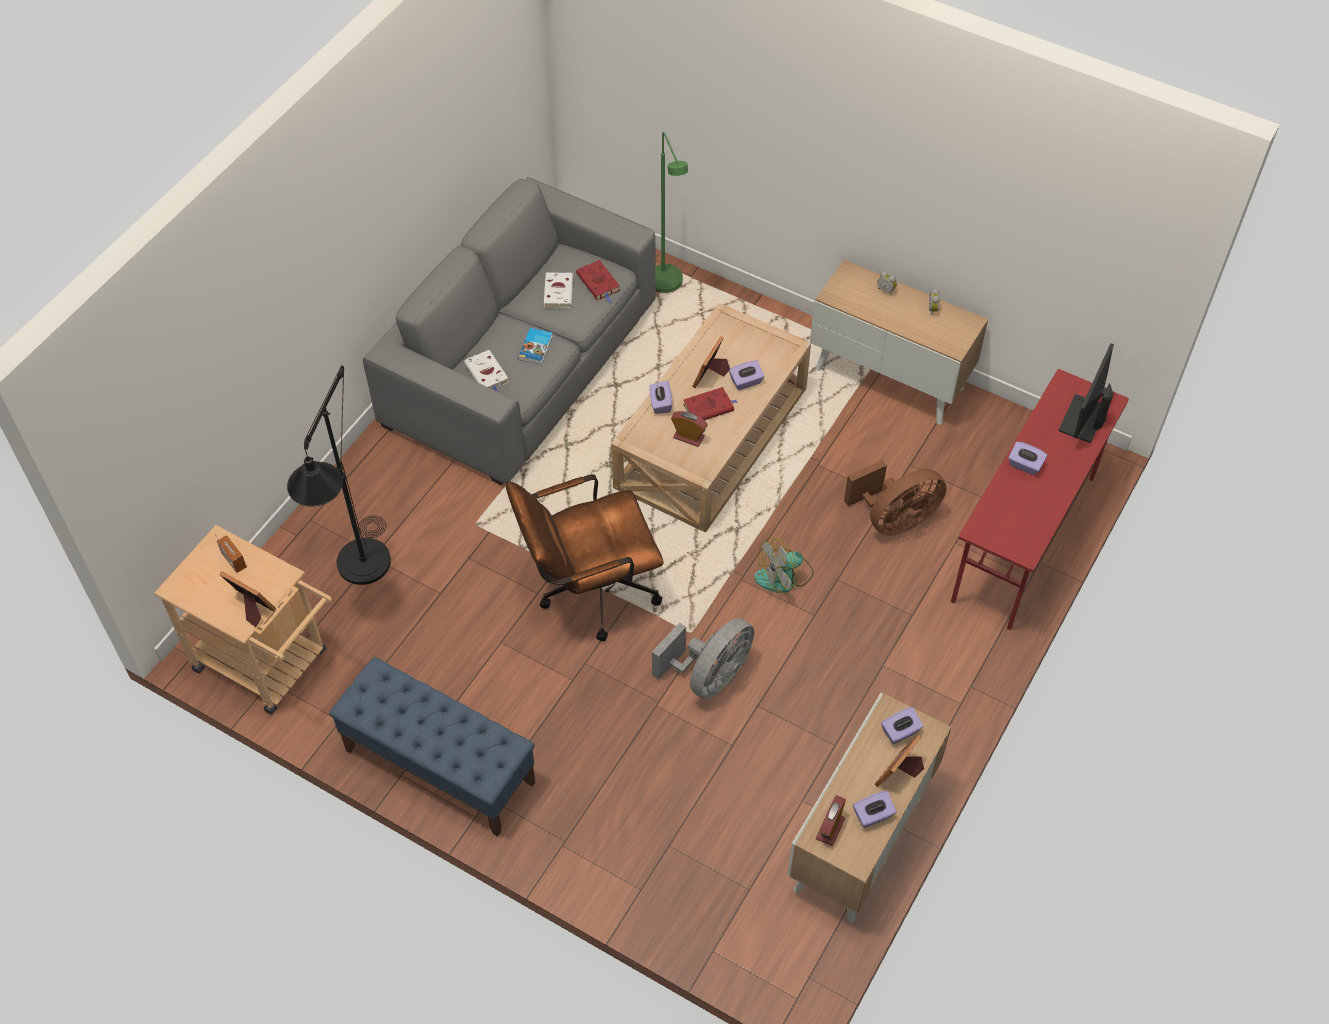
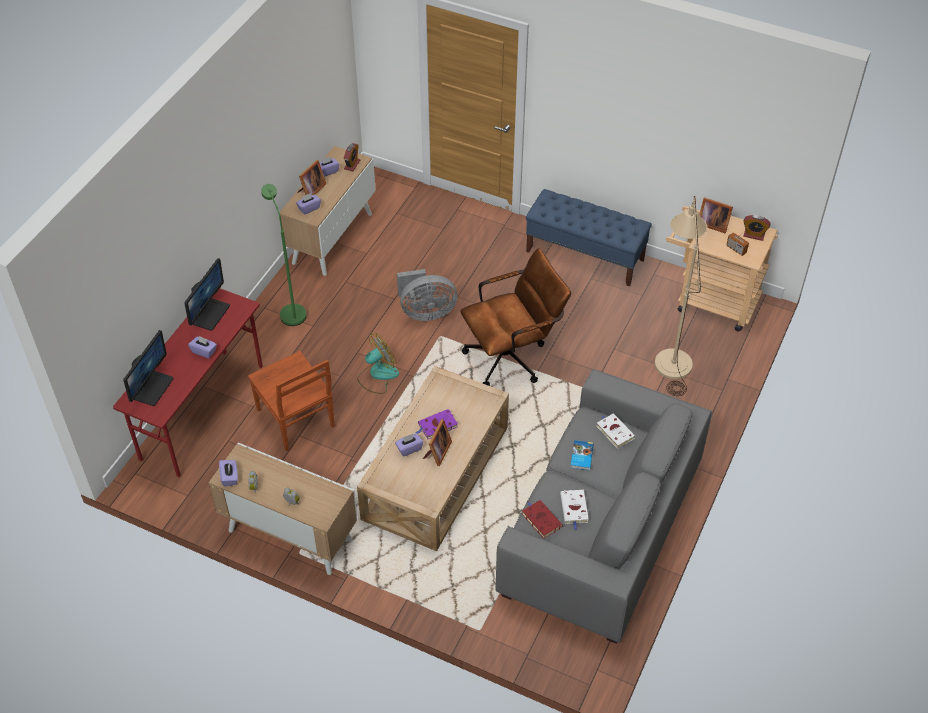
camera: 175 degrees right, 5 degrees down
(360, 575) = (672, 356): black floor lamp -> beige floor lamp
(660, 404) = (475, 425): purple tissue box -> purple tissue box (230, 477)
(668, 287) = (485, 612): green floor lamp -> green floor lamp (291, 311)
(688, 437) = (451, 402): alarm clock -> alarm clock (754, 235)
(709, 407) = (437, 426): red book -> purple book
(709, 676) = (426, 312): grey fan -> grey fan turned 135 degrees counterclockwise
(894, 519) = (296, 419): brown fan -> brown chair
(1028, 522) = (209, 314): none -> monitor

